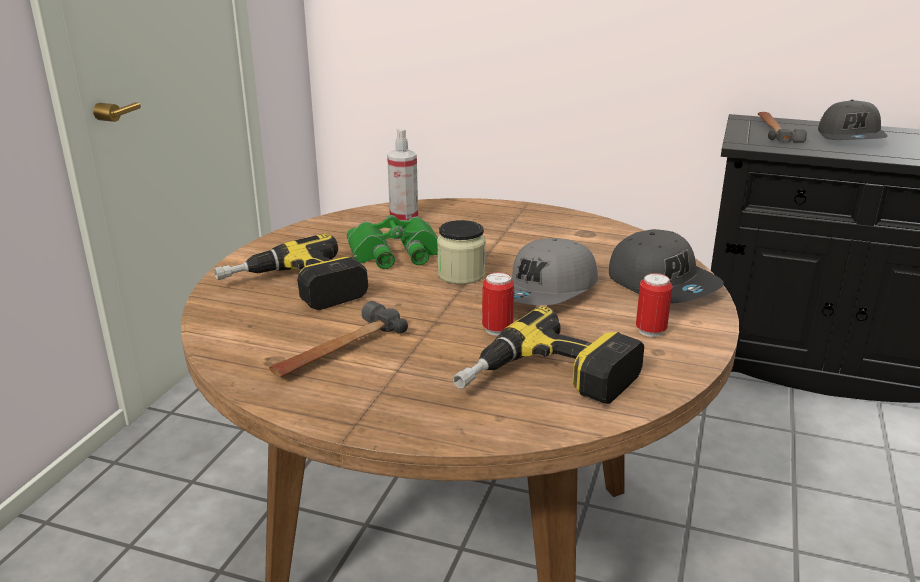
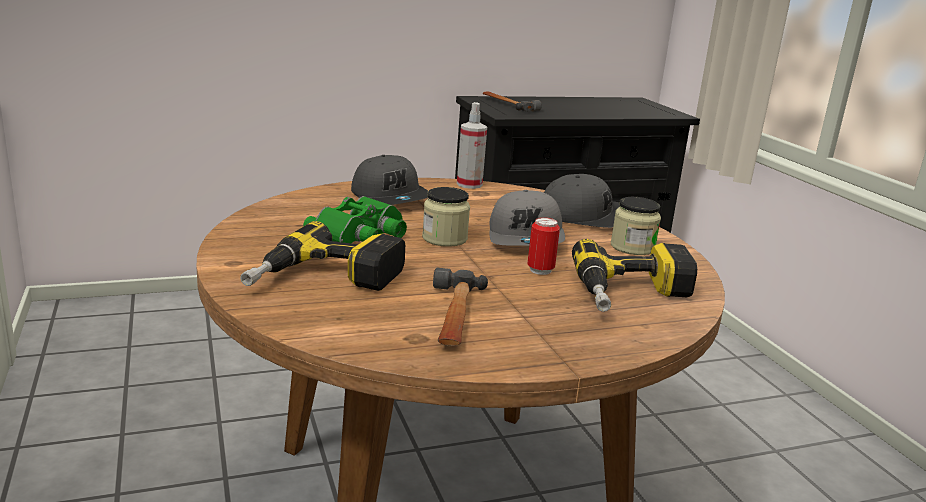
camera: 40 degrees left, 5 degrees down
(404, 218) = (316, 205): spray bottle -> spray bottle (469, 184)
(650, 331) = (632, 247): can -> jar
(851, 137) = (559, 105): grey cap -> grey cap (391, 197)

